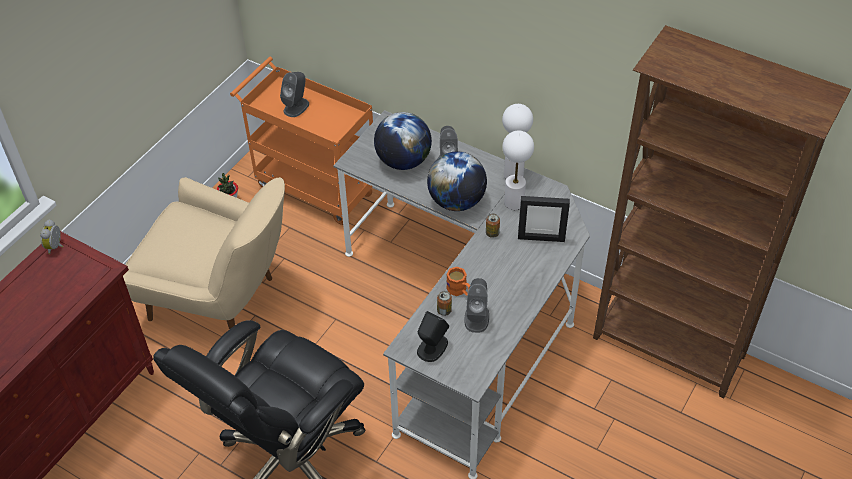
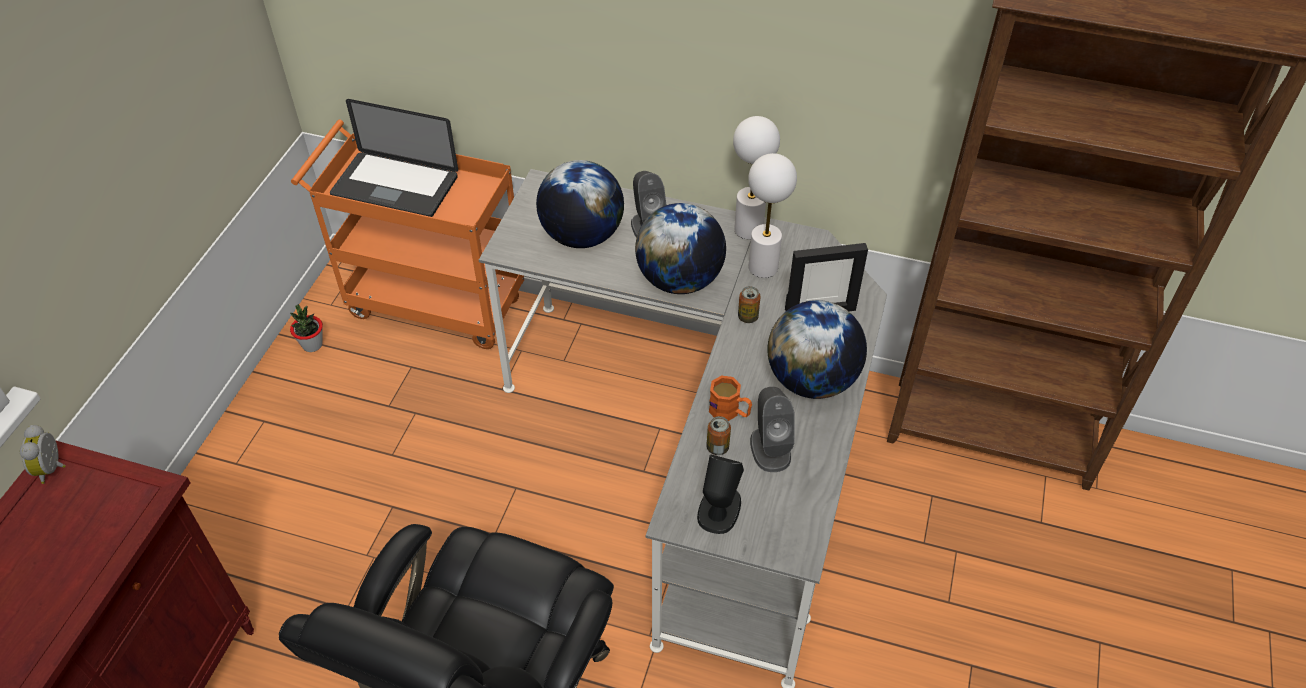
camera: 15 degrees left, 0 degrees up
(220, 299) = (333, 493): beige armchair -> none
(296, 107) = (395, 186): grey speaker -> laptop
(518, 281) = (812, 380): none -> globe

